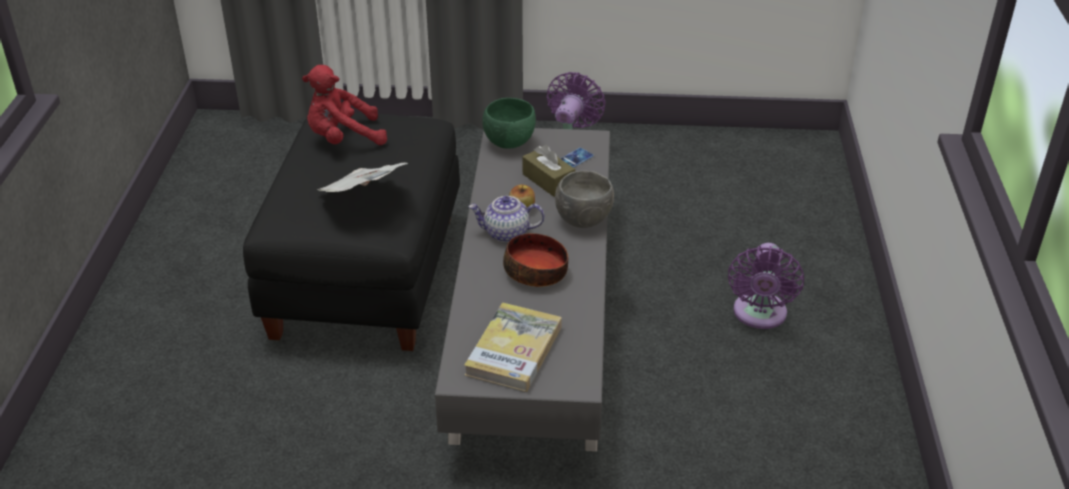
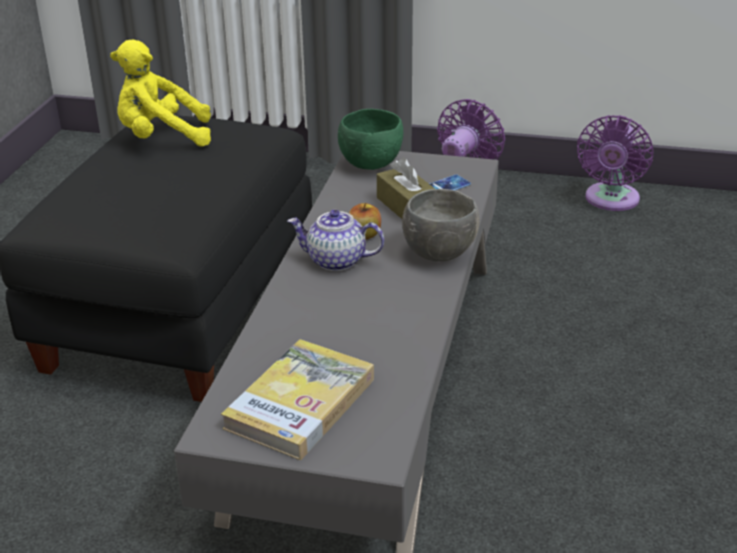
camera: 10 degrees right, 5 degrees down
(343, 139) = (162, 138): red plush toy -> yellow plush toy
(364, 197) = (158, 199): newspaper -> none
(536, 272) = (361, 308): bowl -> none
(759, 315) = (668, 402): purple fan -> purple fan (610, 201)

